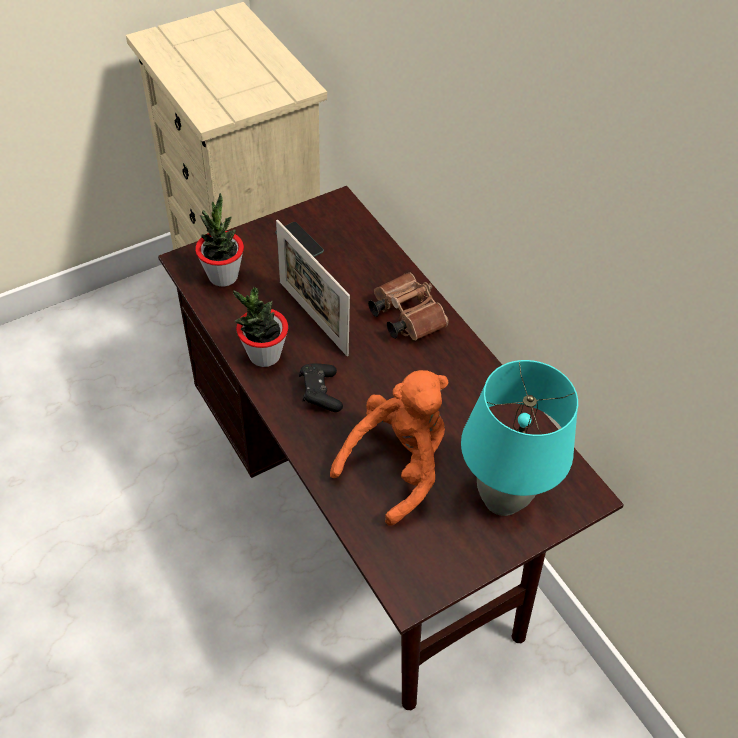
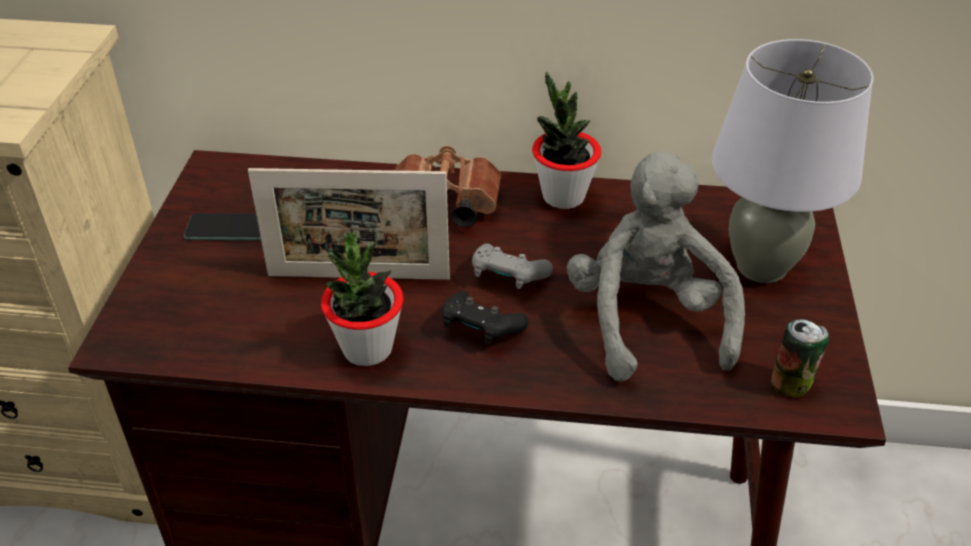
camera: 50 degrees left, 10 degrees down
(223, 276) = (191, 321): potted plant -> potted plant (563, 196)
(372, 381) = (508, 278): none -> grey game controller
(397, 464) = (647, 320): orange plush toy -> grey plush toy
(406, 562) = (791, 384): none -> can
(501, 500) = (761, 267): turquoise table lamp -> grey table lamp

